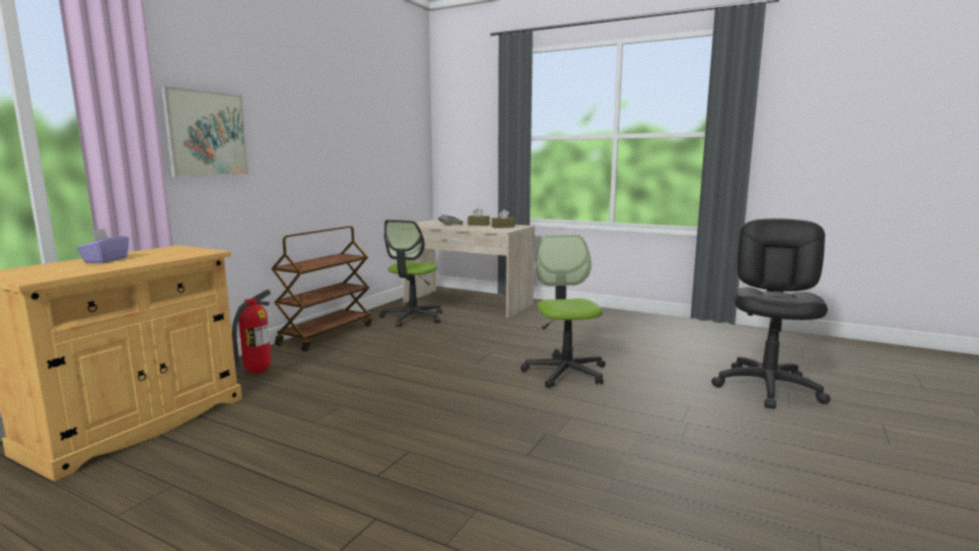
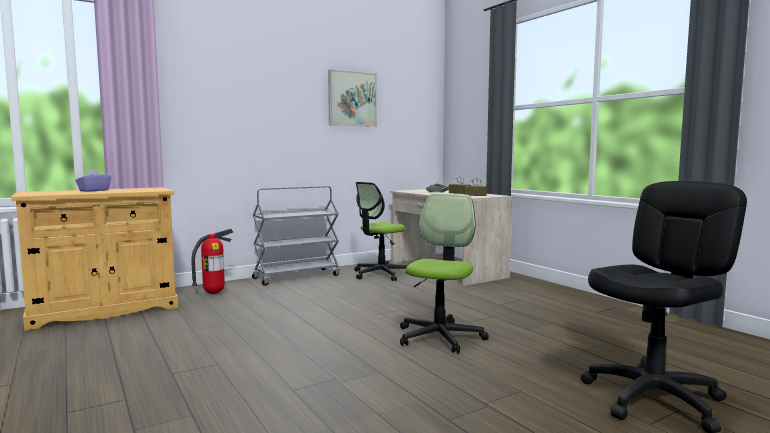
camera: 30 degrees right, 5 degrees down
(207, 134) = (205, 108): picture -> picture (352, 99)
(326, 334) = (297, 277): brown cart -> grey cart

